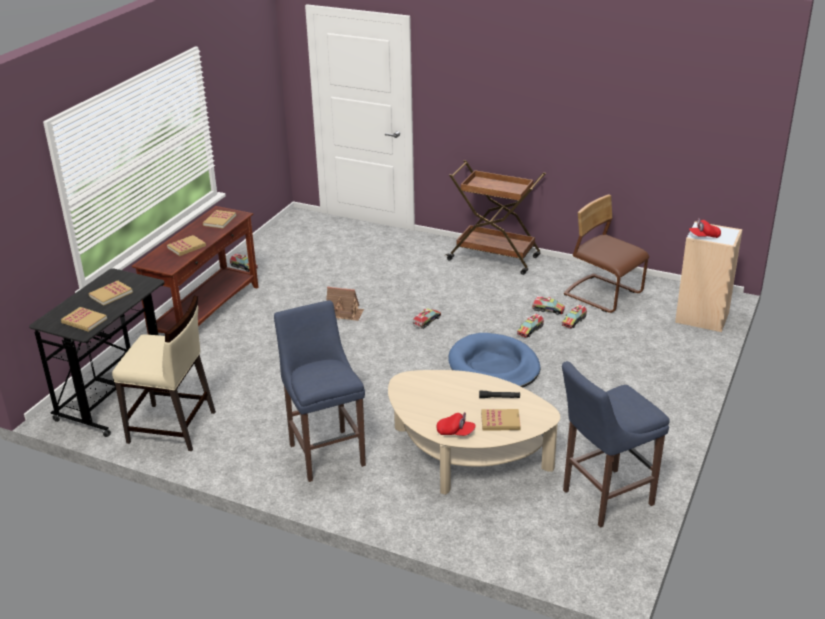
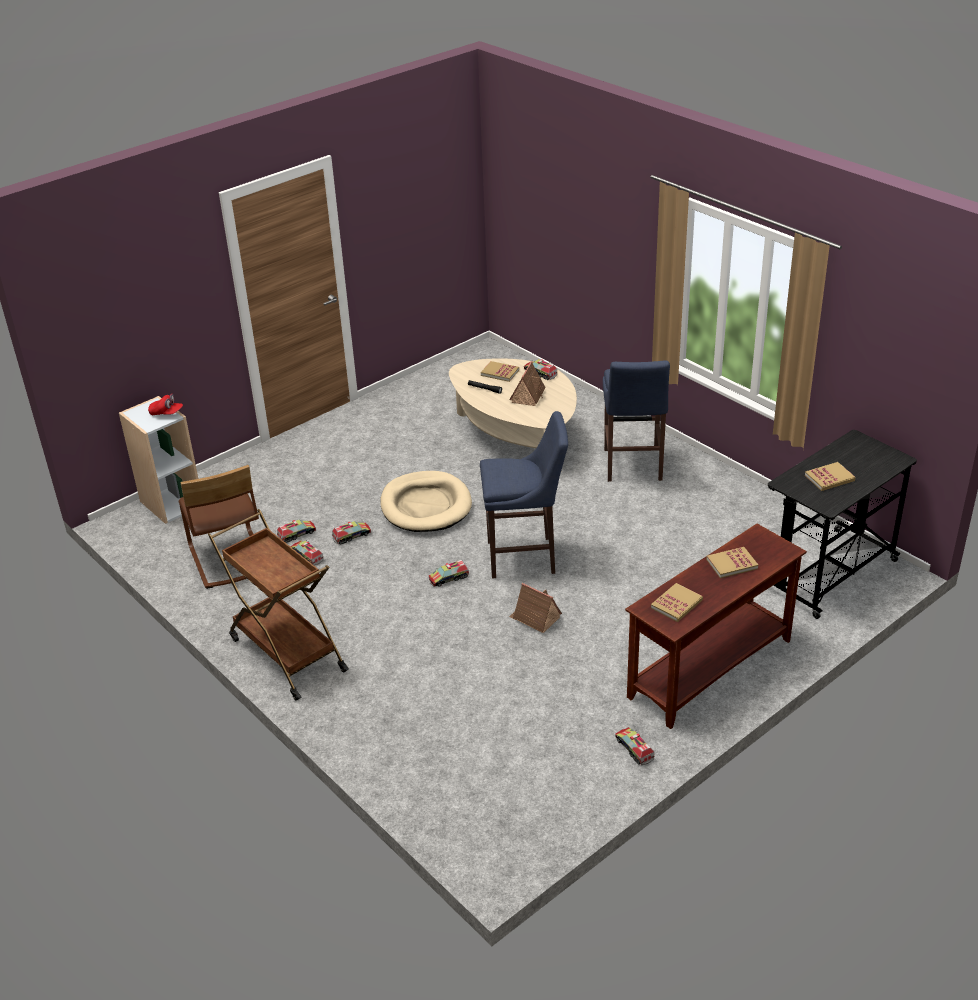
camera: 155 degrees left, 5 degrees up
(84, 321) = (856, 451): book -> none
(172, 427) = (770, 523): beige chair -> none
(448, 401) = (528, 395): none -> toy house
(455, 432) = (540, 373): red cap -> toy truck
(494, 366) = (426, 506): blue dog bed -> beige dog bed
(603, 498) = (442, 387): blue stool -> blue stool (525, 557)

